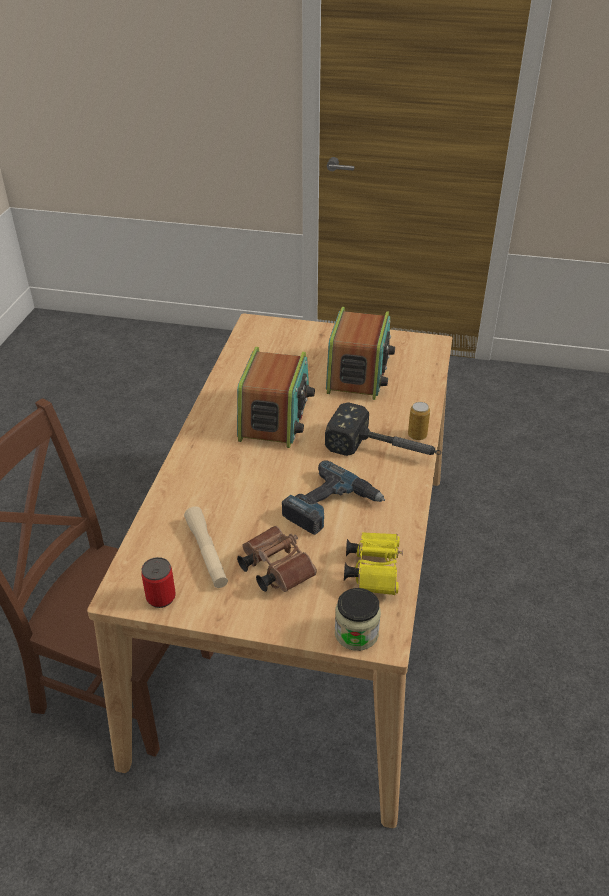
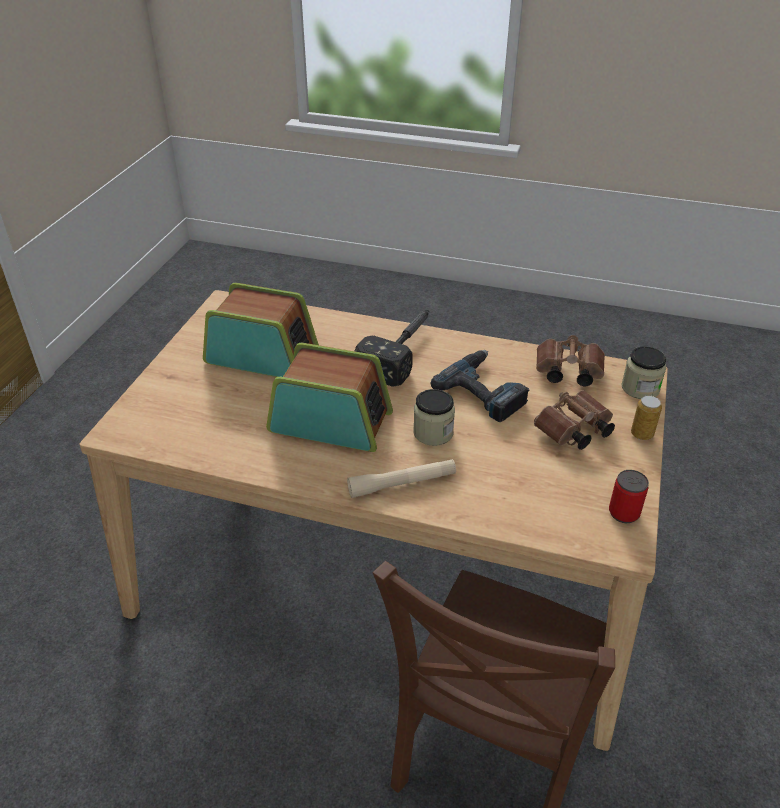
camera: 85 degrees left, 0 degrees up
(207, 553) = (556, 478): beige flashlight -> beige flashlight (402, 484)
(265, 474) = (433, 433): none -> jar
(373, 569) = (566, 373): yellow binoculars -> brown binoculars
(417, 435) = (382, 329): can -> can (642, 434)

